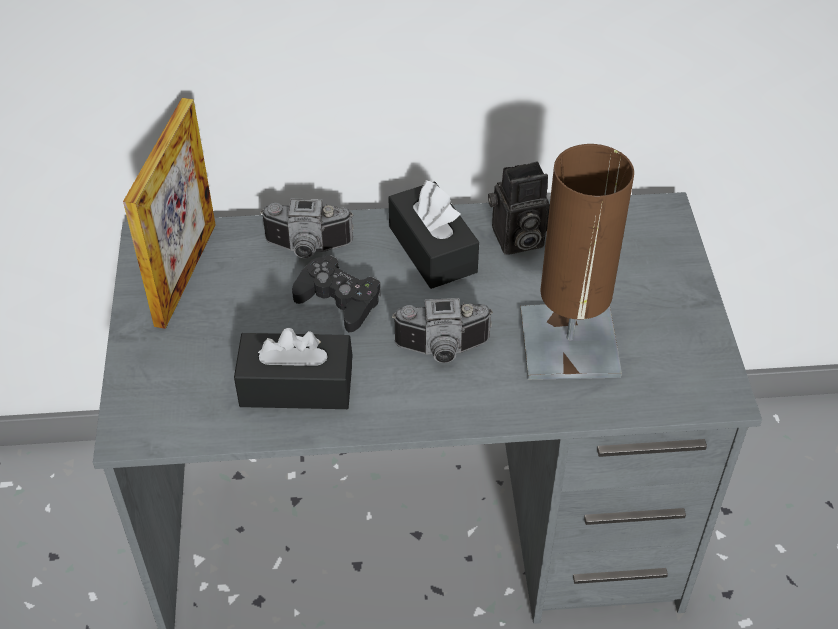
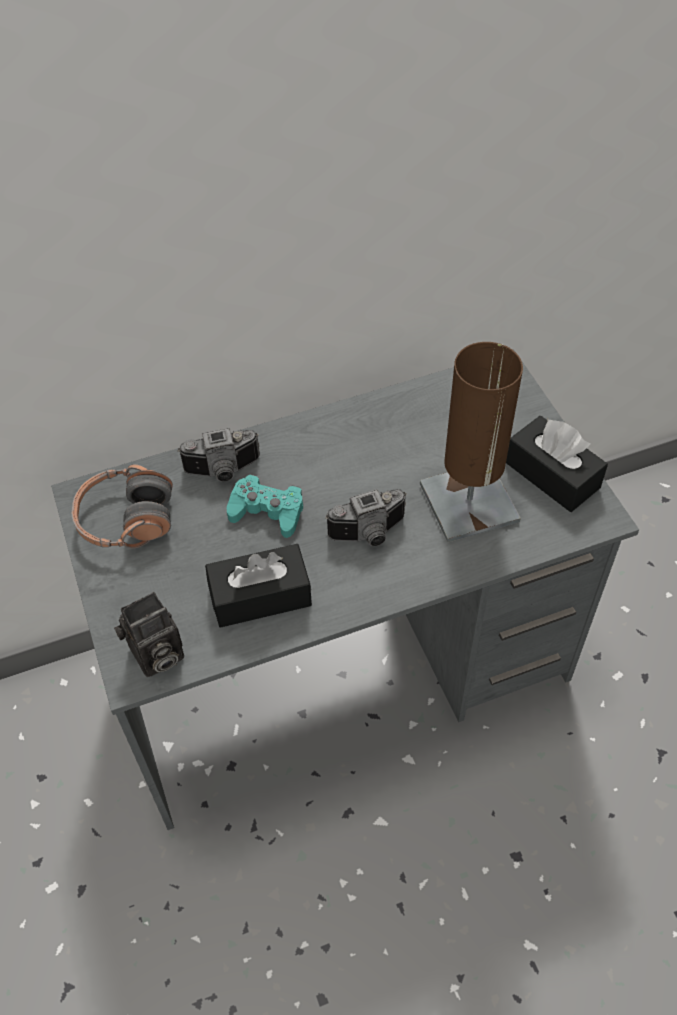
camera: 15 degrees left, 5 degrees up
(186, 274) = (126, 519): picture frame -> headphones
(338, 300) = (267, 511): black game controller -> turquoise game controller
(432, 249) = (329, 447): black tissue box -> black tissue box (552, 475)
(516, 240) = (394, 423): camera -> camera (156, 657)

